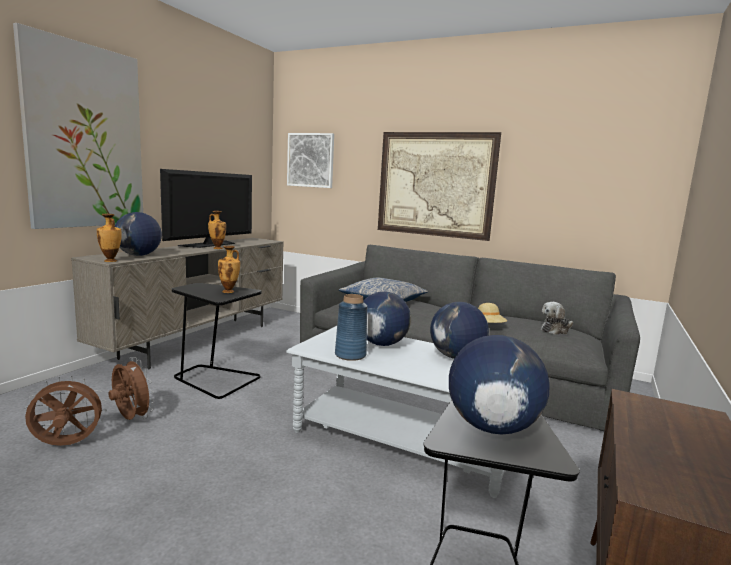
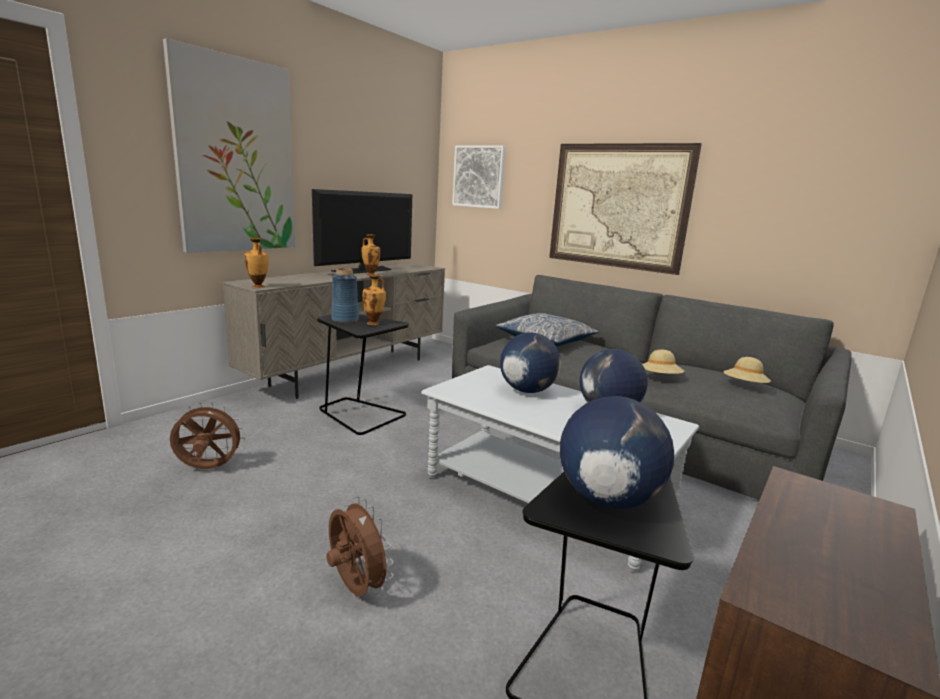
camera: 10 degrees right, 5 degrees up
(130, 419) = (270, 448): brown fan -> brown fan (355, 588)
(139, 255) = (288, 281): globe -> none
(350, 355) = (488, 401): blue vase -> blue vase (344, 320)
(555, 330) = (744, 386): plush toy -> beige hat

